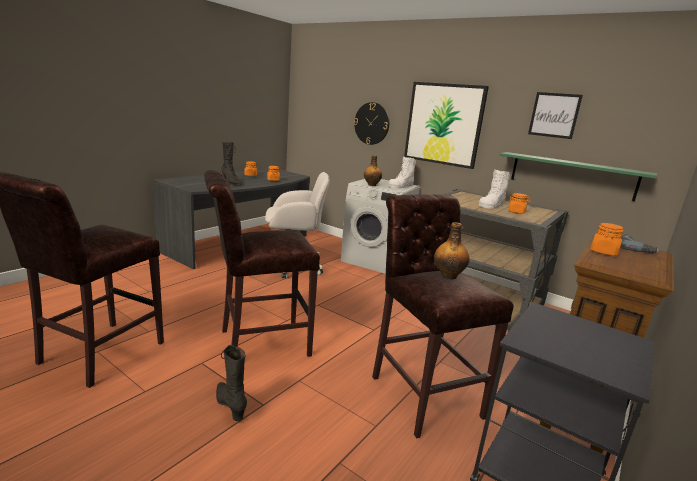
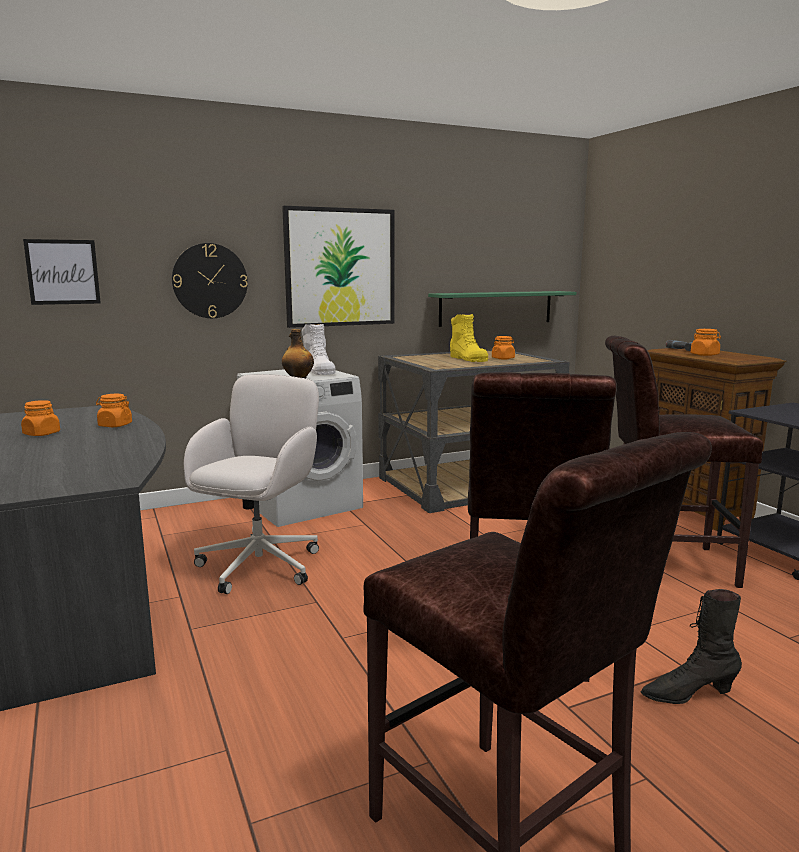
camera: 60 degrees left, 5 degrees down
(231, 182) = (91, 452): black boot -> none
(448, 276) = (681, 416): bottle -> none
(491, 205) = (468, 359): white boot -> yellow boot
(554, 115) = (469, 242): picture -> picture (63, 272)

